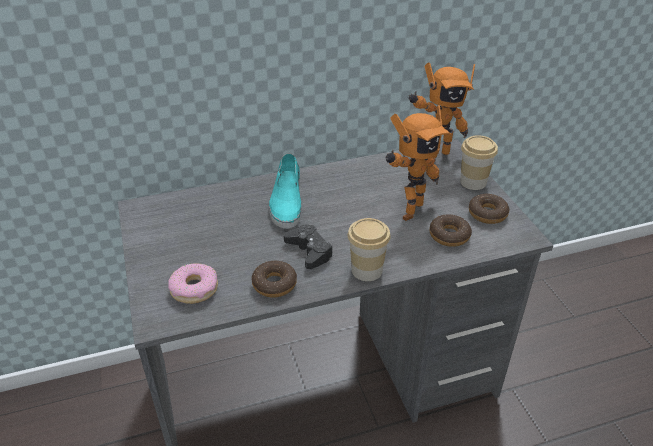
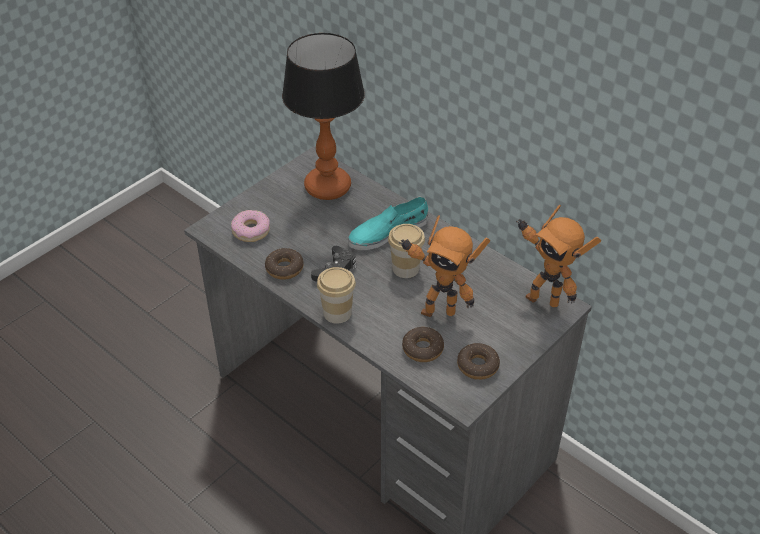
camera: 60 degrees right, 5 degrees up
(189, 213) = (328, 187): none -> table lamp
(473, 182) = (522, 341): cup -> cup (405, 268)

